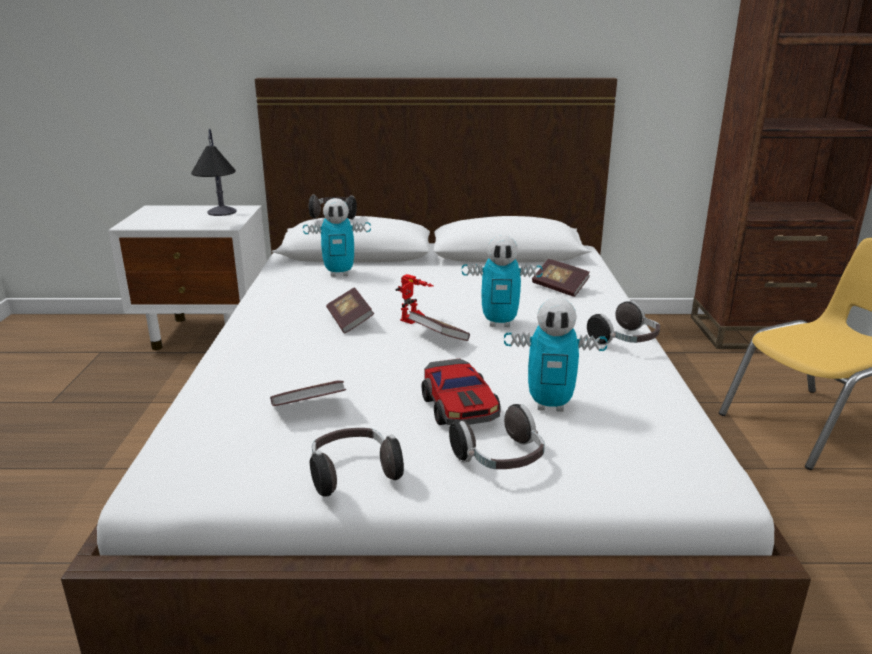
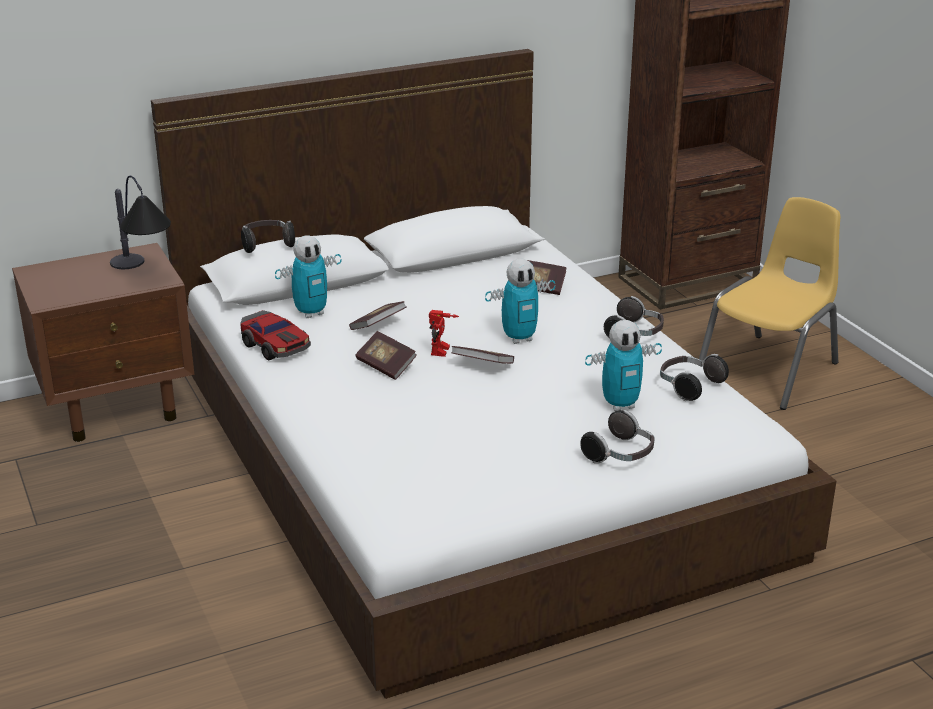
camera: 25 degrees left, 5 degrees up
(207, 333) = (118, 407): white nightstand -> brown nightstand
(308, 407) = (446, 452): book -> book (378, 326)
(353, 474) = (530, 491): headphones -> headphones (689, 386)
(459, 407) = (556, 423): toy car -> toy car (275, 345)

